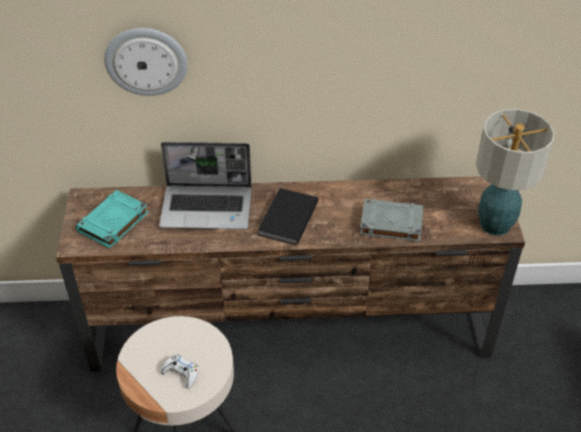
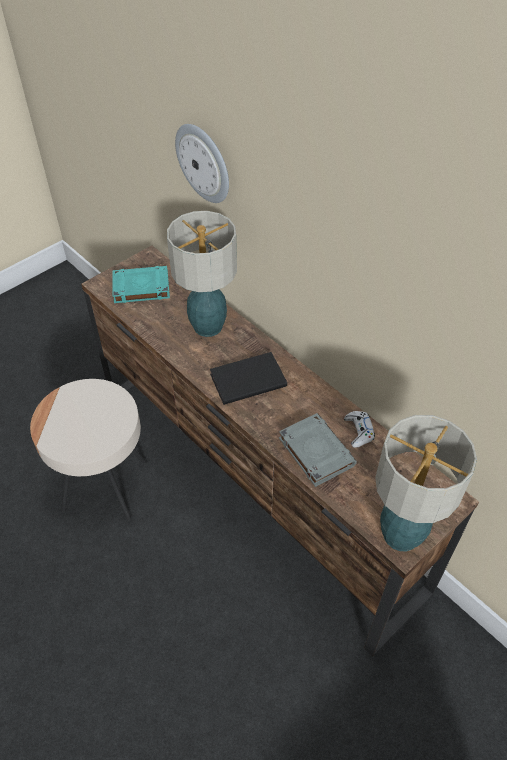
camera: 50 degrees right, 5 degrees up
(181, 373) = (76, 430): white game controller -> white game controller (359, 431)
(208, 208) = (209, 326): laptop -> table lamp

